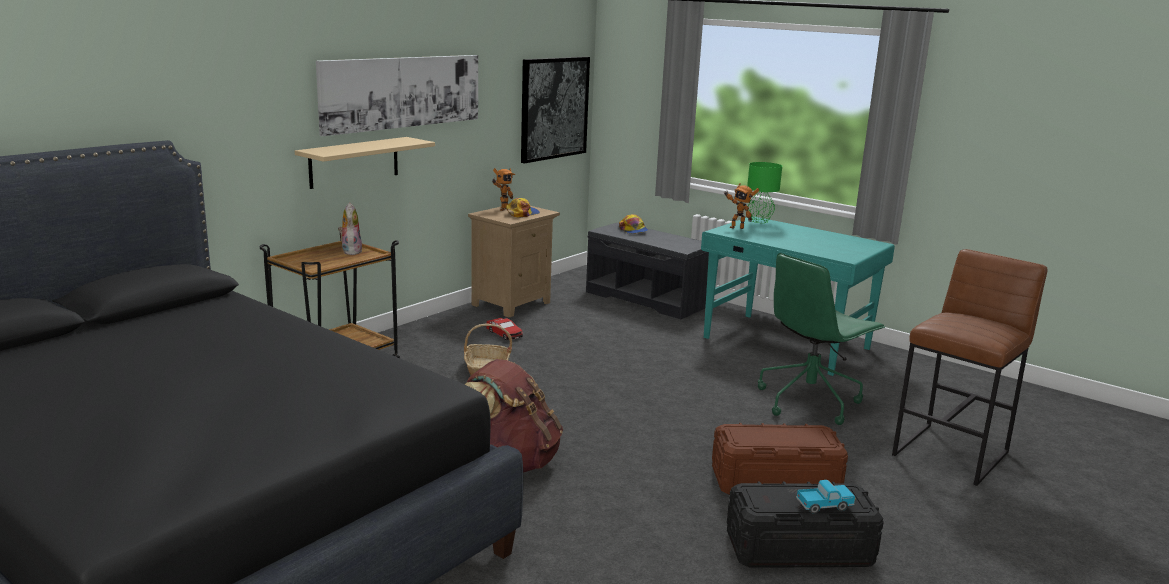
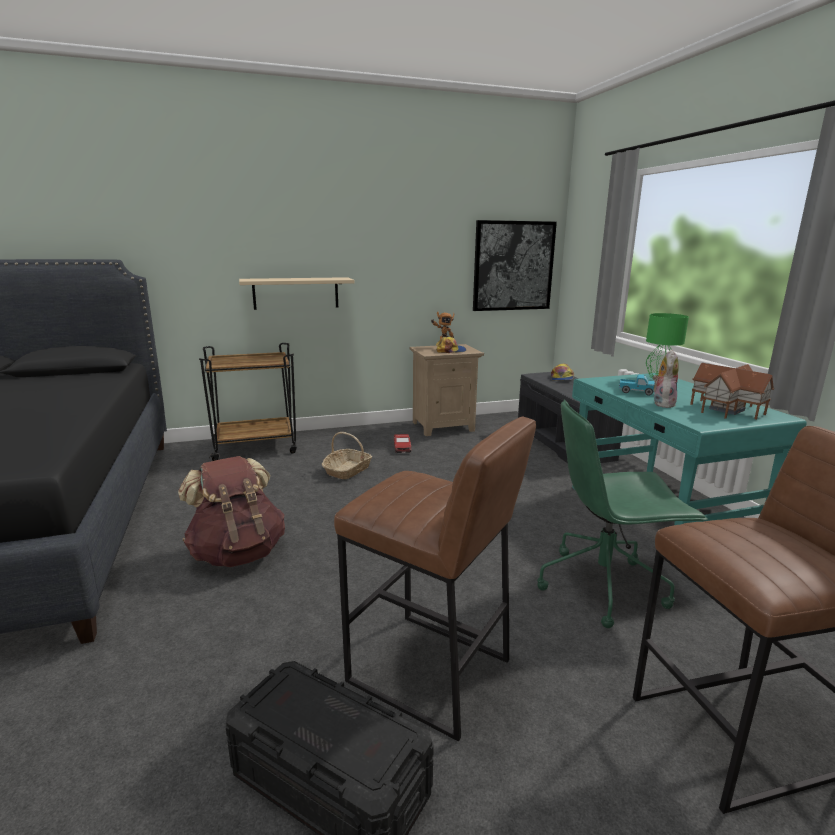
camera: 35 degrees right, 0 degrees up
(350, 251) = (269, 359): plush toy -> plush toy (662, 403)
(402, 92) = (344, 240): picture -> none
(736, 227) = (619, 379): toy robot -> none
(775, 482) = (431, 671): brown storage box -> brown stool
(824, 506) = (330, 746): toy truck -> toy truck (638, 392)
(843, 244) = (727, 410): none -> toy house

